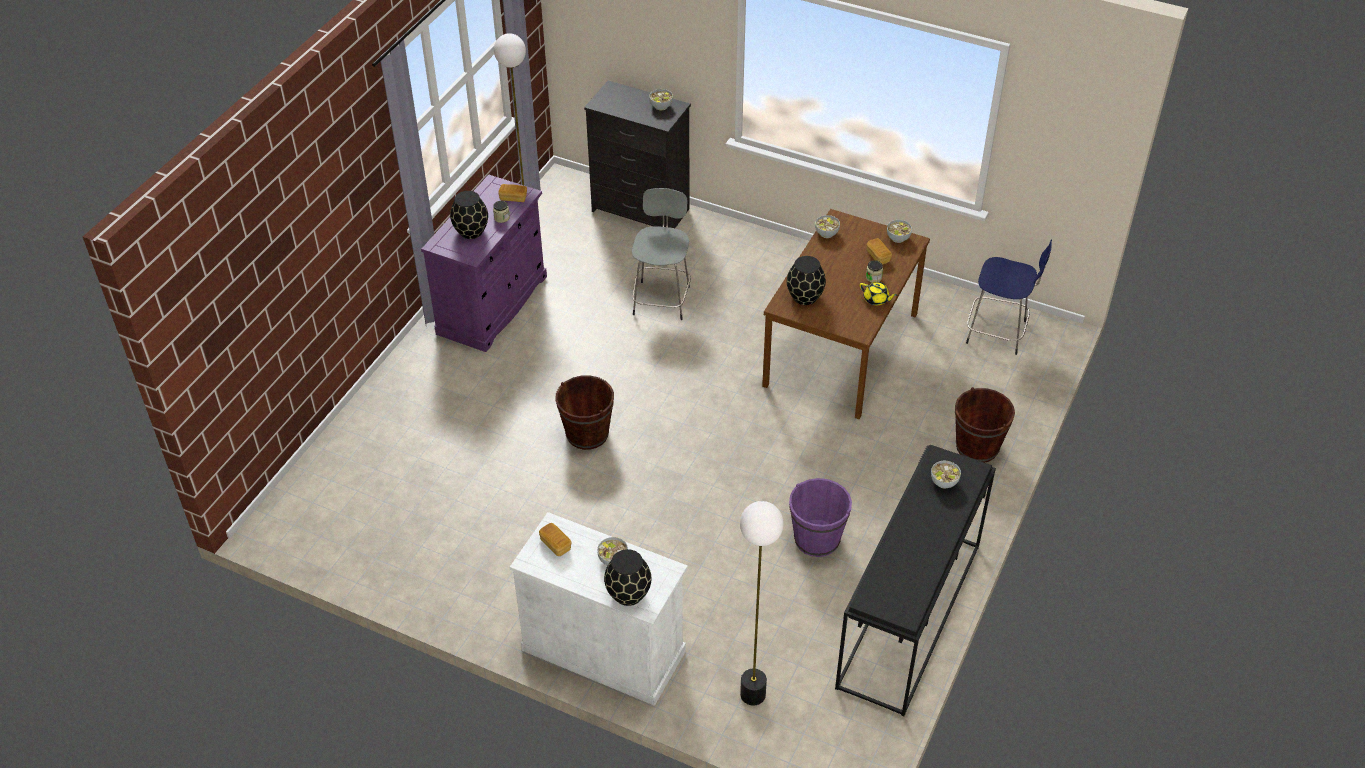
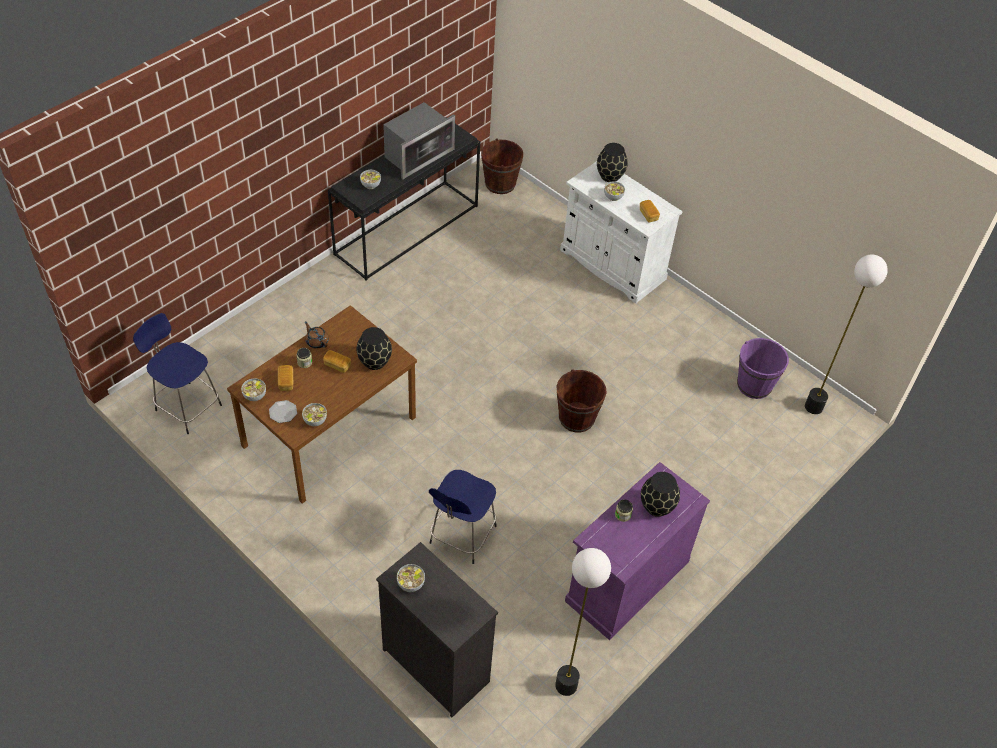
camera: 165 degrees left, 5 degrees up
(513, 198) = (605, 538): bread -> bread (337, 365)
(662, 299) = (461, 536): grey stool -> blue stool
(753, 694) = (528, 217): floor lamp -> floor lamp (813, 407)
(817, 539) = (439, 290): purple bucket -> purple bucket (754, 385)
(861, 232) = (283, 412): none -> plate
(876, 299) = (317, 341): yellow teapot -> brown teapot
(915, 548) = (417, 155): none -> microwave
(977, 447) = (281, 318): brown bucket -> brown bucket (500, 184)

